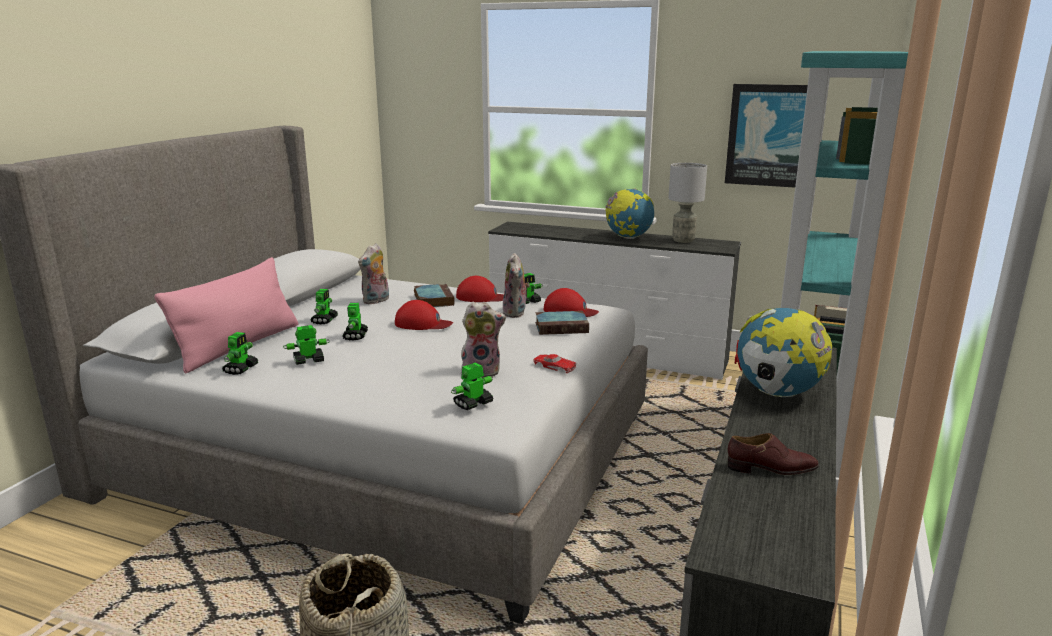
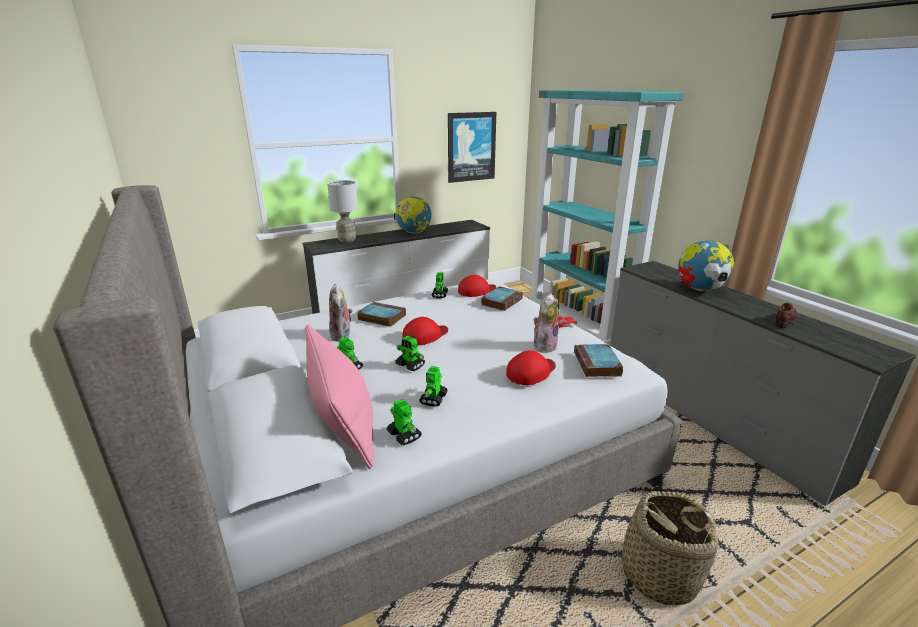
camera: 50 degrees left, 5 degrees up
(473, 404) = (597, 365): toy robot -> book
(481, 297) = (405, 303): red cap -> red cap (531, 372)
(516, 313) = (454, 304): plush toy -> none
(683, 240) = (445, 226): grey table lamp -> grey table lamp (346, 241)

